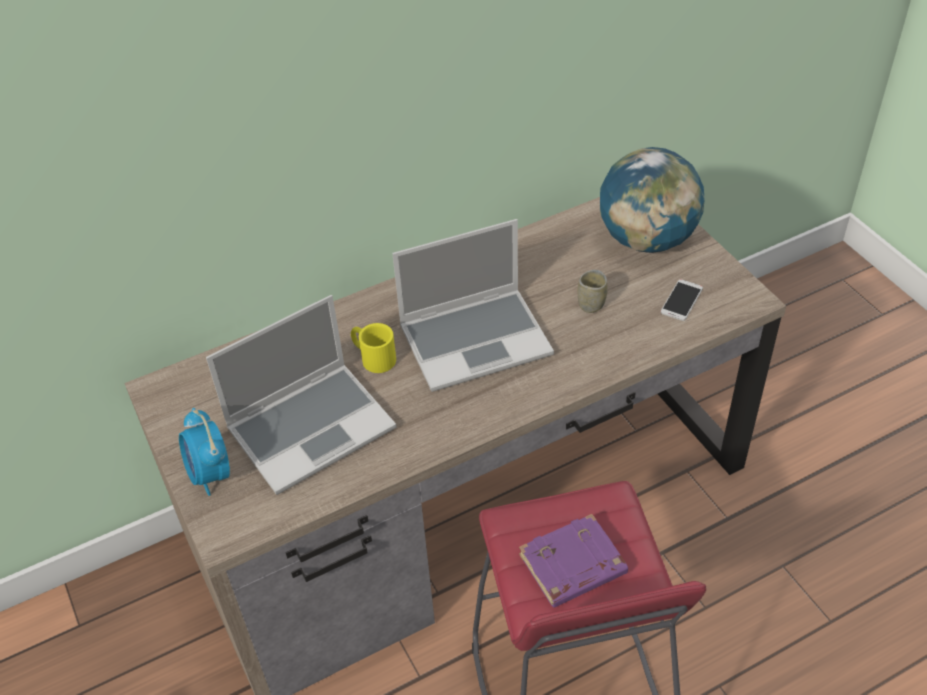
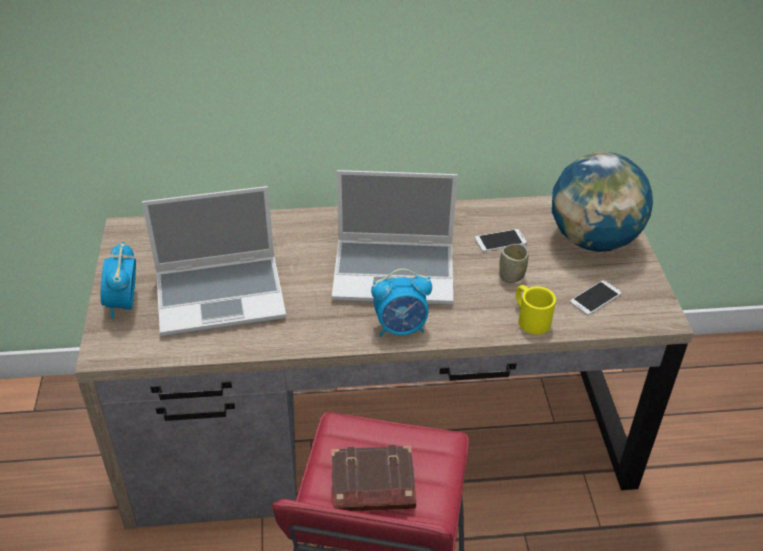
camera: 20 degrees right, 5 degrees down
(373, 357) = (303, 259): yellow mug -> yellow mug (530, 318)
(516, 397) = (401, 328): none -> alarm clock
(560, 270) = (500, 241): none -> phone
(572, 567) = (372, 485): purple book -> brown book

